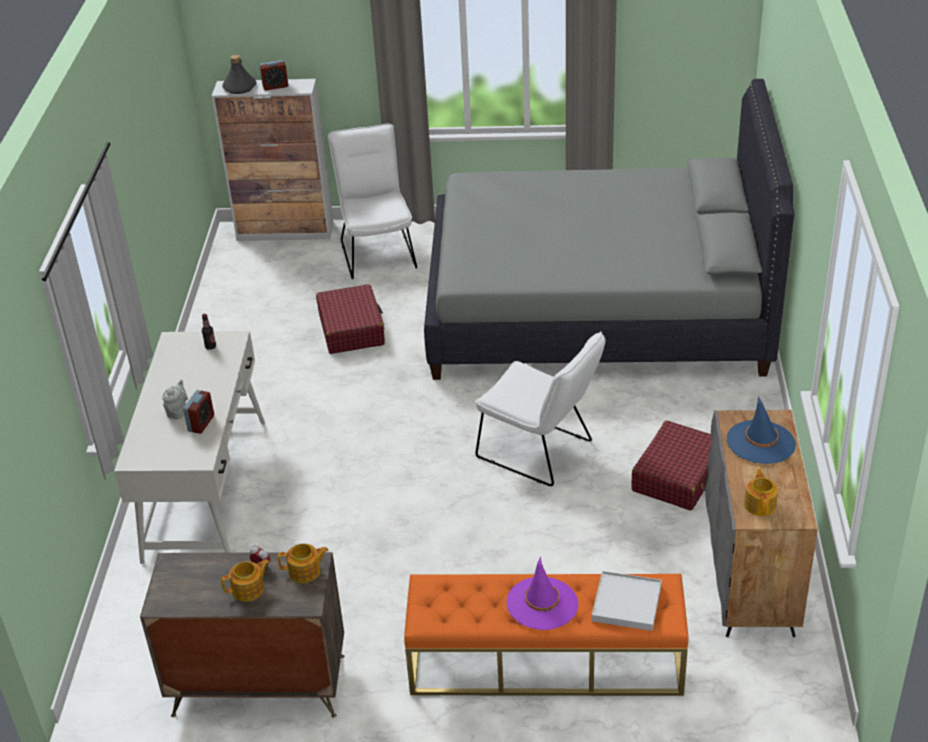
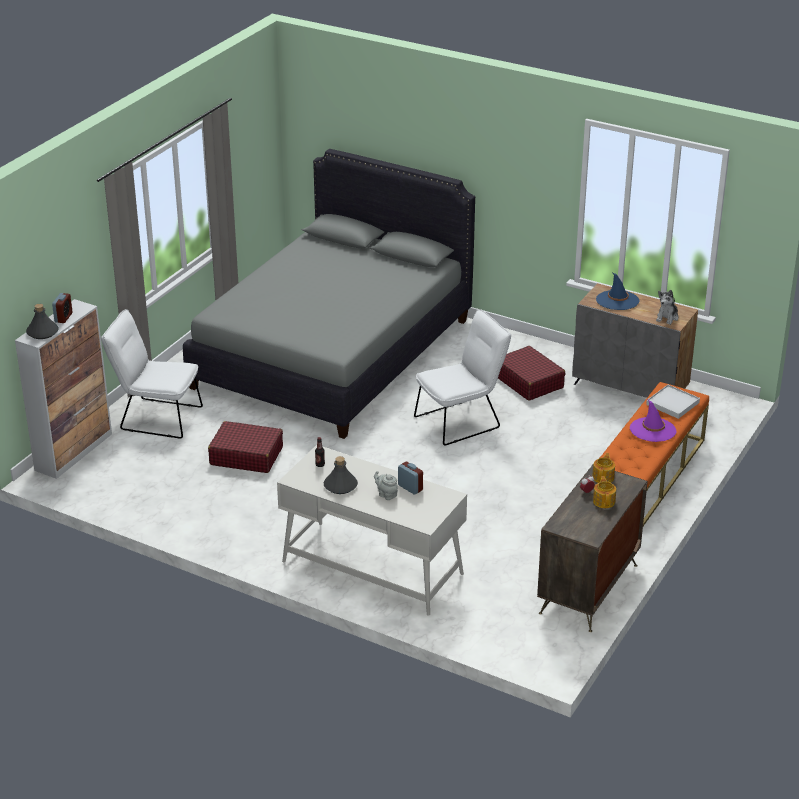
camera: 65 degrees left, 5 degrees down
(177, 374) = (340, 486): none -> grey bottle
(760, 504) = (667, 317): teapot -> plush toy

